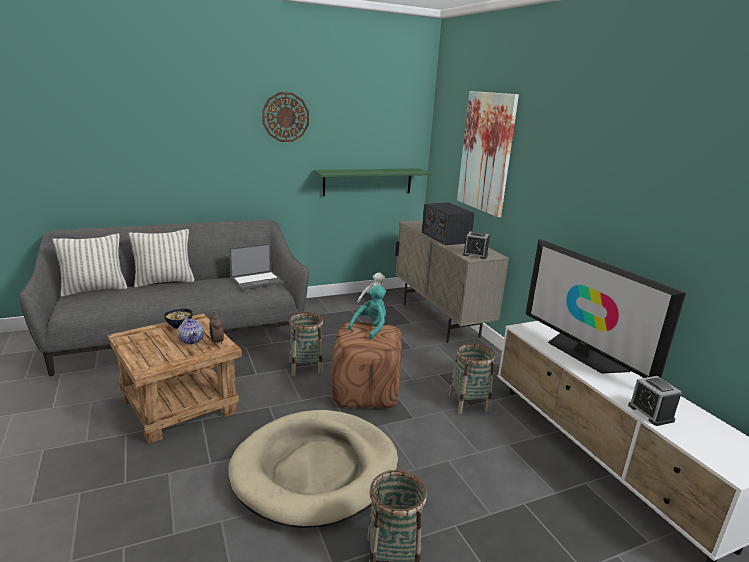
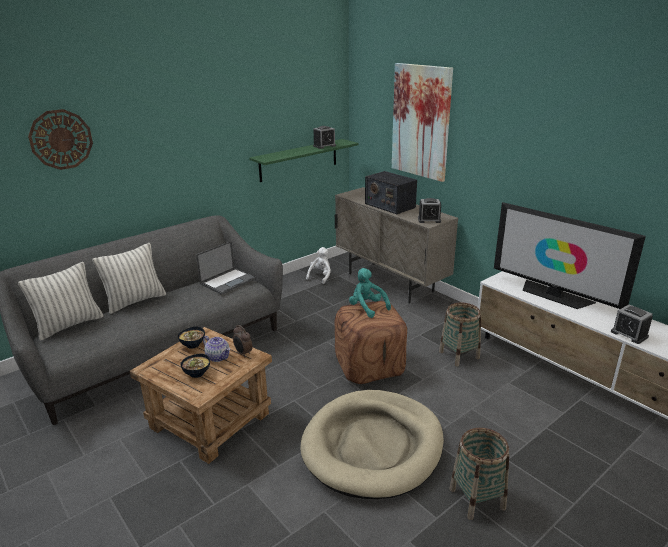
camera: 15 degrees left, 5 degrees up
(160, 350) = (196, 373): none -> bowl
(285, 117) = (218, 108): wall clock -> wall clock (61, 139)
(305, 367) = (301, 355): basket -> none
(370, 328) = (367, 308): turquoise plush toy -> turquoise plush toy turned 60 degrees counterclockwise
(394, 171) = (324, 146): none -> alarm clock

